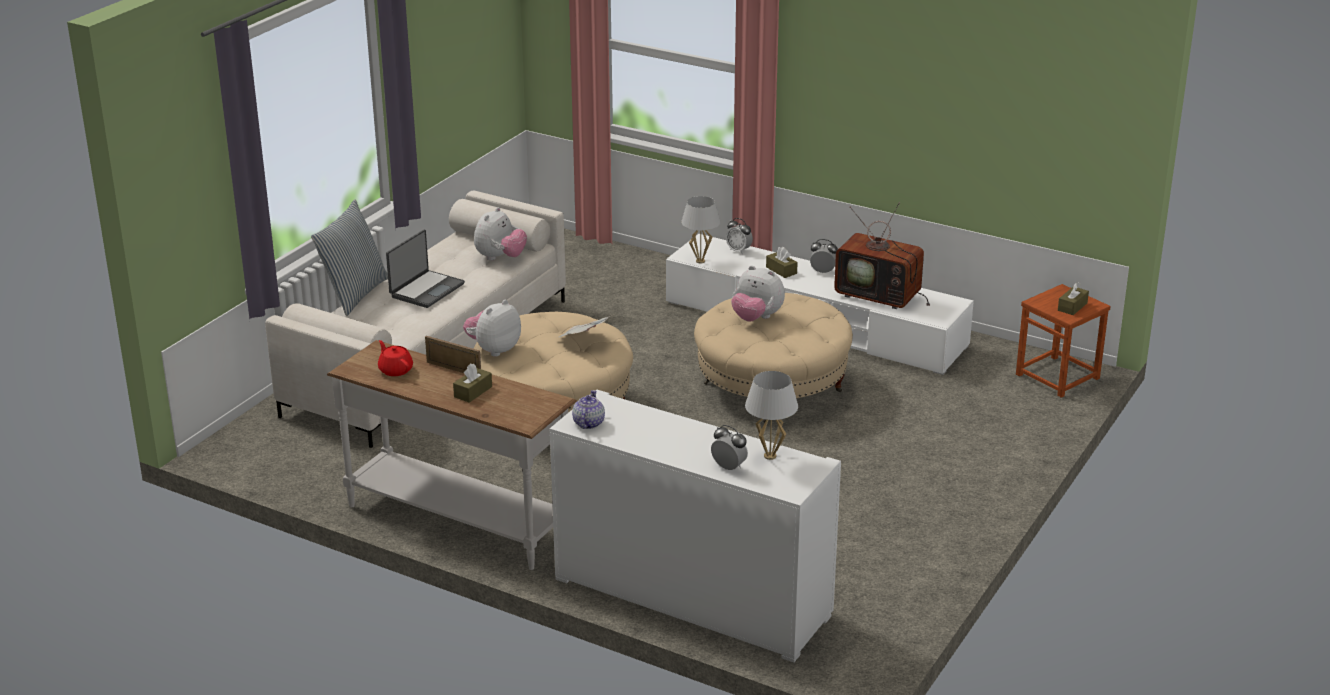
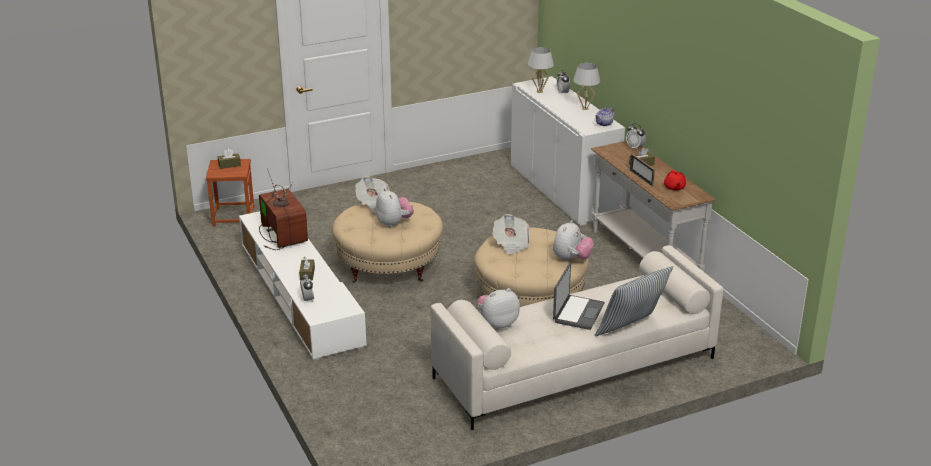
camera: 145 degrees left, 0 degrees up
(426, 290) = (577, 313): laptop -> laptop turned 135 degrees clockwise
(493, 349) = (571, 259): plush toy -> plush toy turned 45 degrees counterclockwise
(700, 261) = (345, 301): white table lamp -> white table lamp (585, 108)
(820, 333) = (374, 203): none -> newspaper
(823, 271) = (284, 264): alarm clock -> alarm clock (635, 147)

